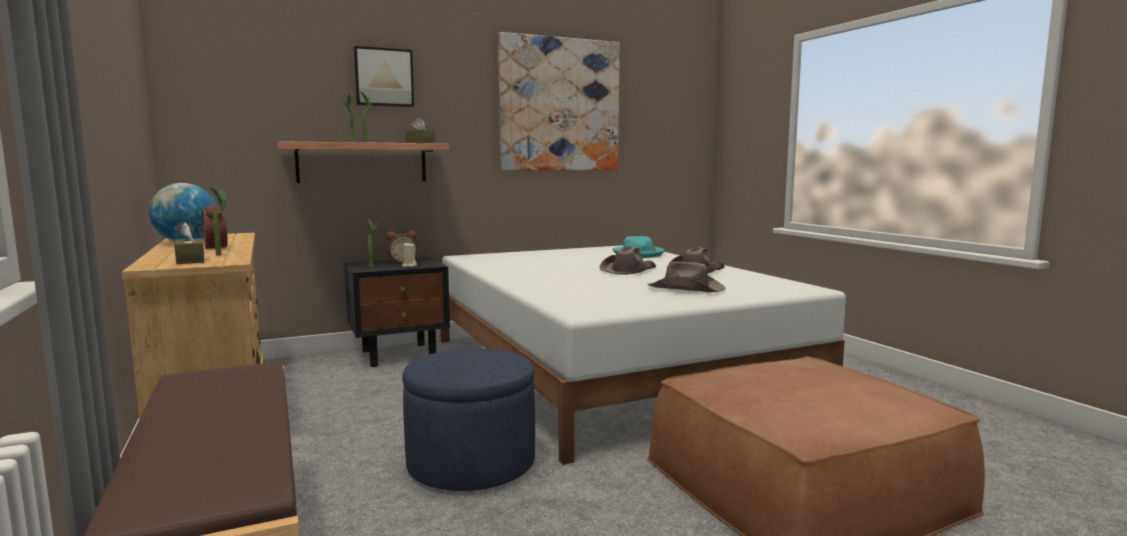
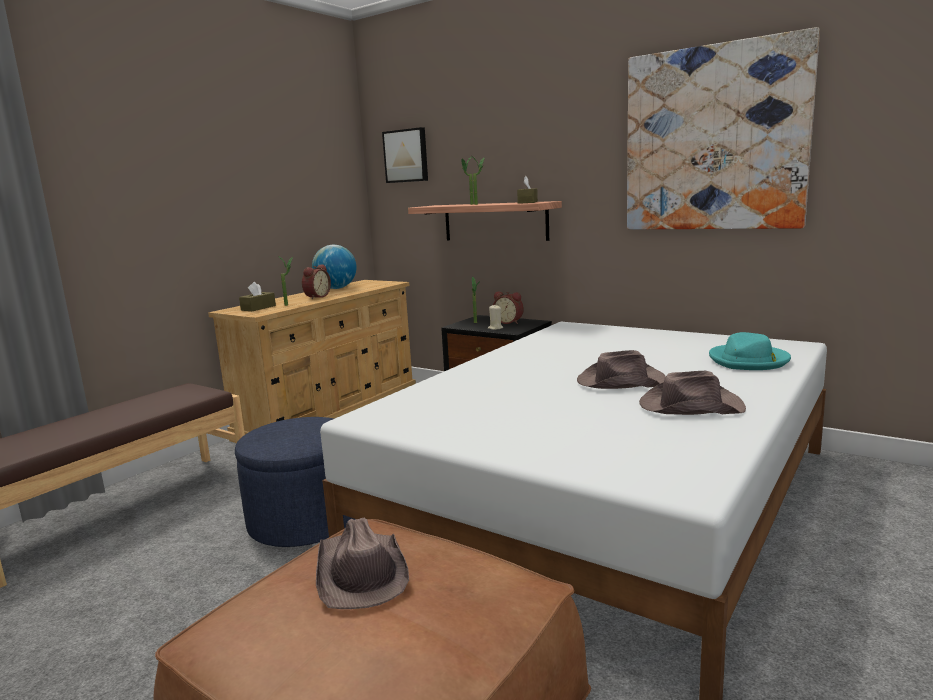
camera: 60 degrees right, 5 degrees up
(384, 77) = (512, 134): picture -> picture (406, 156)
(686, 289) = (550, 427): brown hat -> brown hat (361, 572)

